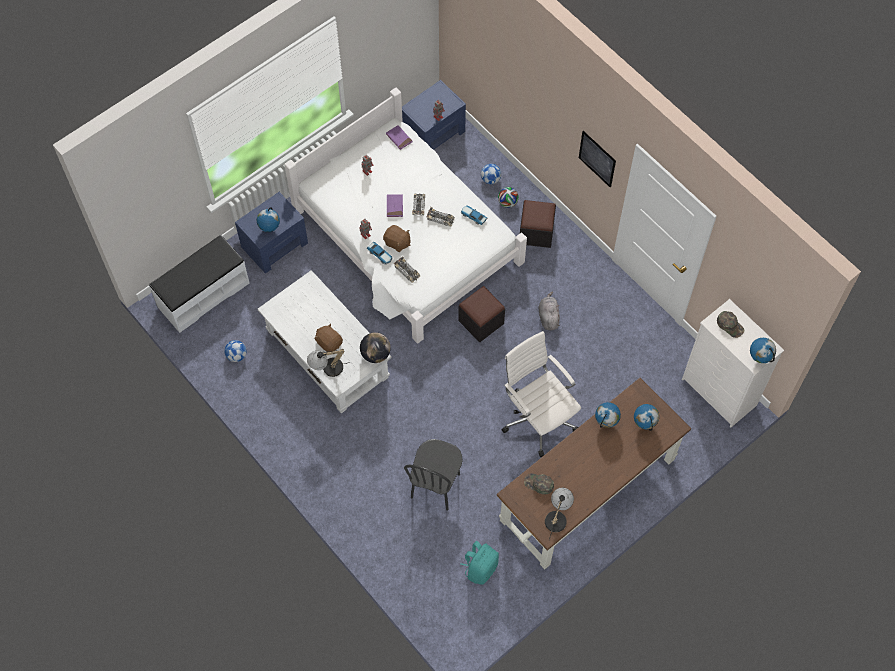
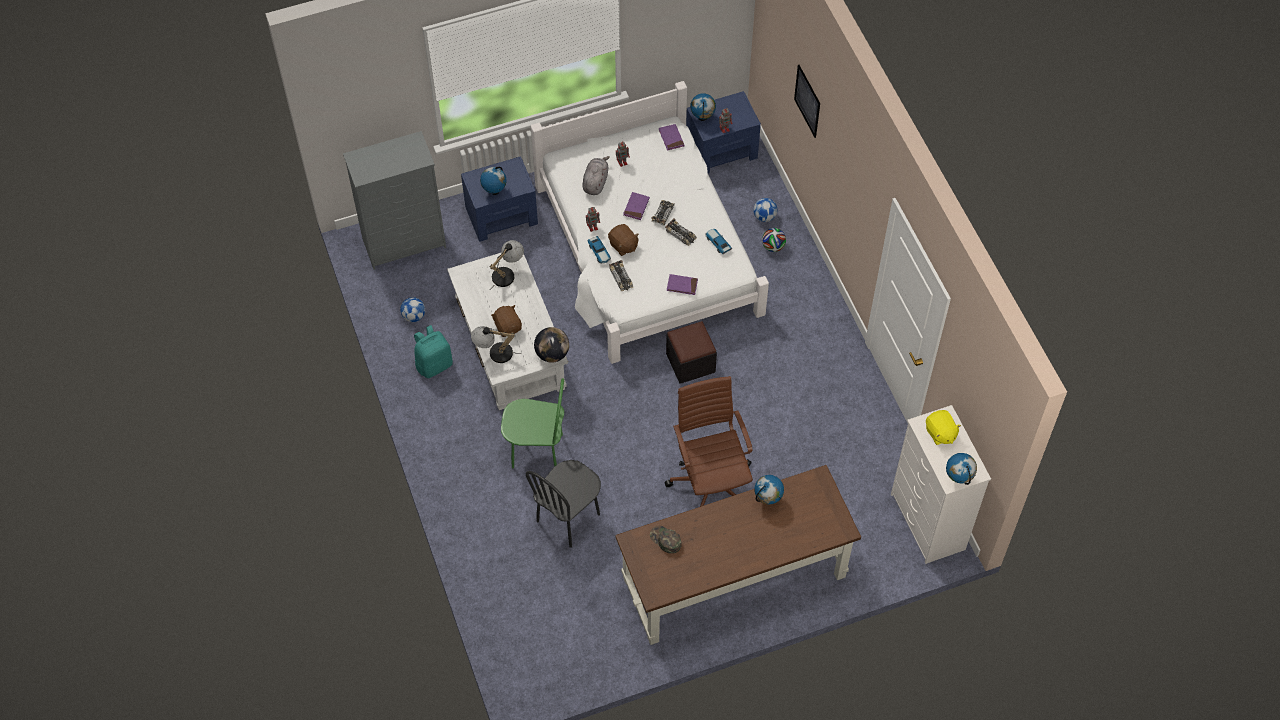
camera: 20 degrees right, 5 degrees down
(203, 294) = (405, 243): white bench -> grey dresser
(387, 438) = (537, 451): none -> green chair
(459, 262) = (682, 285): none -> purple book
(480, 568) = (580, 620): turquoise backpack -> turquoise backpack (434, 364)
(536, 232) = (792, 287): black ottoman -> none
(538, 417) = (711, 483): white office chair -> brown office chair
(548, 317) = (767, 380): grey plush toy -> grey plush toy (595, 182)
(557, 516) = (671, 580): table lamp -> table lamp (507, 273)
(597, 159) = (862, 211): picture -> picture (807, 101)
(644, 424) = (810, 515): globe -> globe (702, 118)
(730, 325) = (940, 433): green cap -> yellow plush toy

